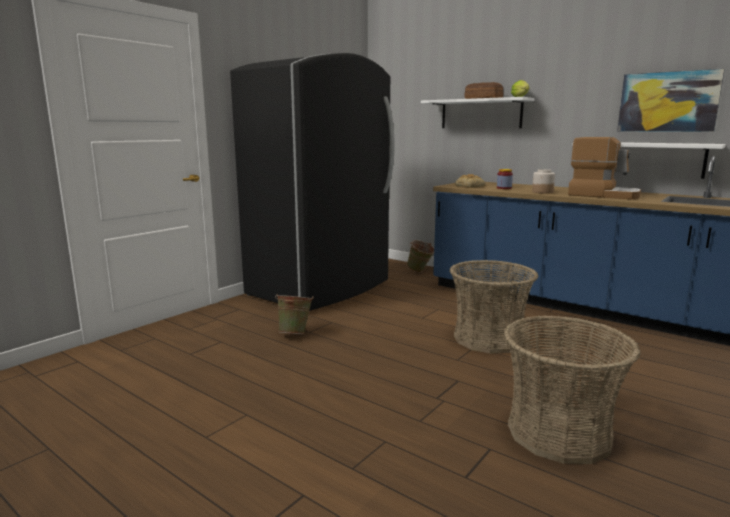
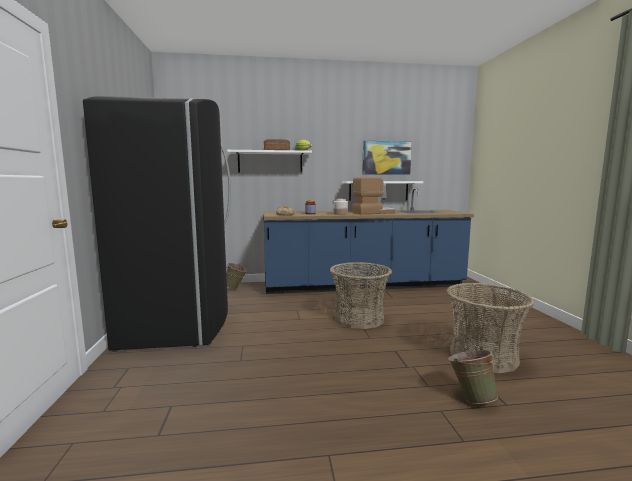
camera: 45 degrees left, 5 degrees down
(295, 333) = (231, 367): green bucket -> green bucket (470, 397)

